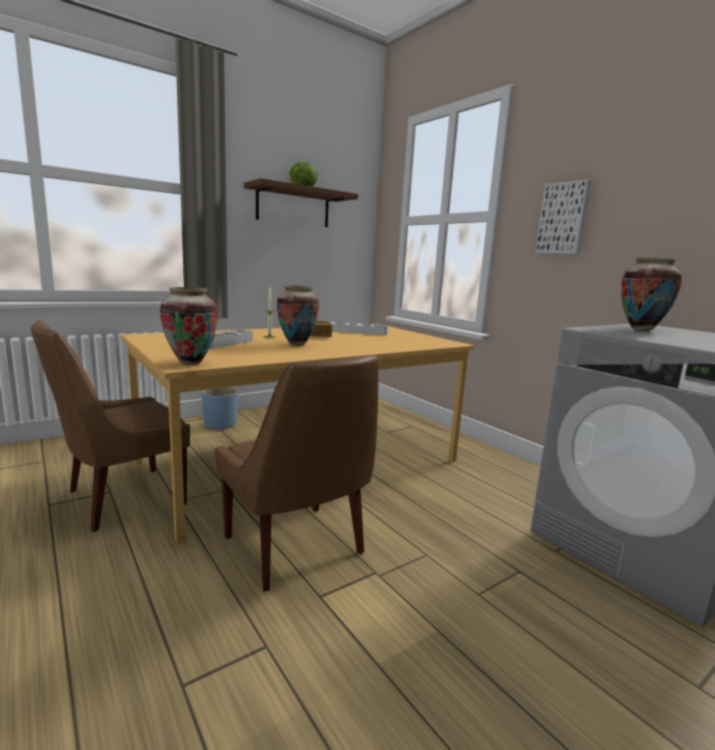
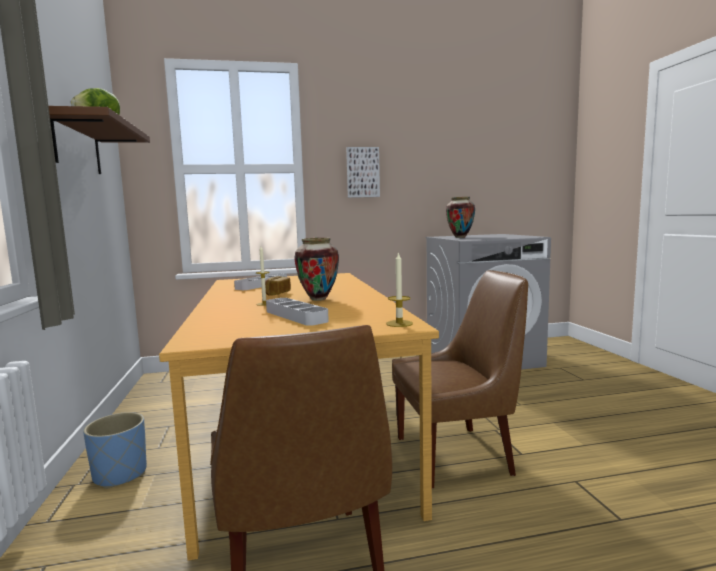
camera: 65 degrees left, 5 degrees down
(191, 363) = (399, 323): vase -> candle

